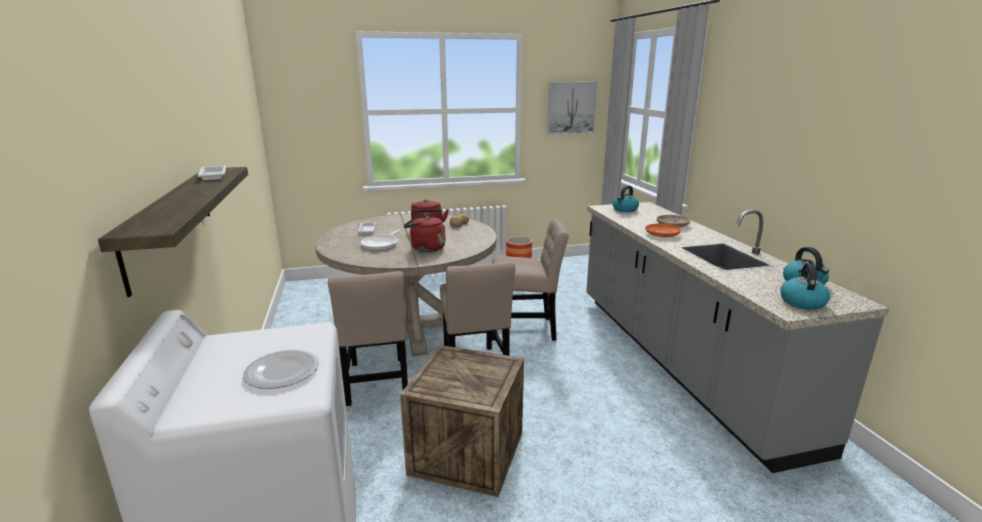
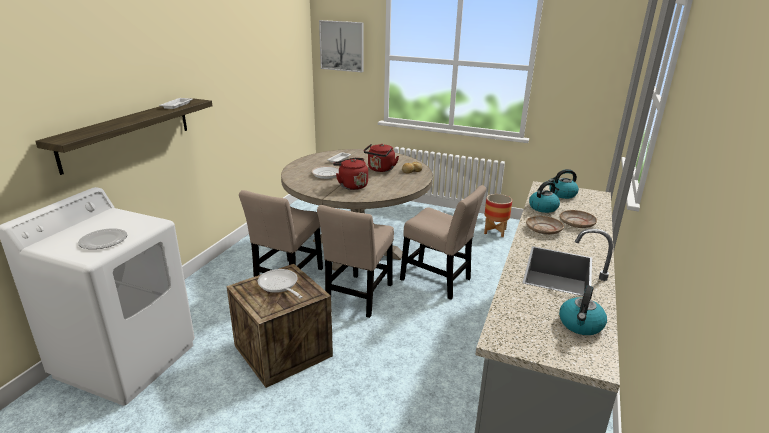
camera: 35 degrees right, 5 degrees up
(459, 369) = (279, 285): none -> frying pan
(571, 108) = (593, 72): picture -> picture (342, 46)
(662, 234) = (543, 230): orange plate -> beige plate
(802, 302) = (532, 338): kettle -> kettle (543, 207)

